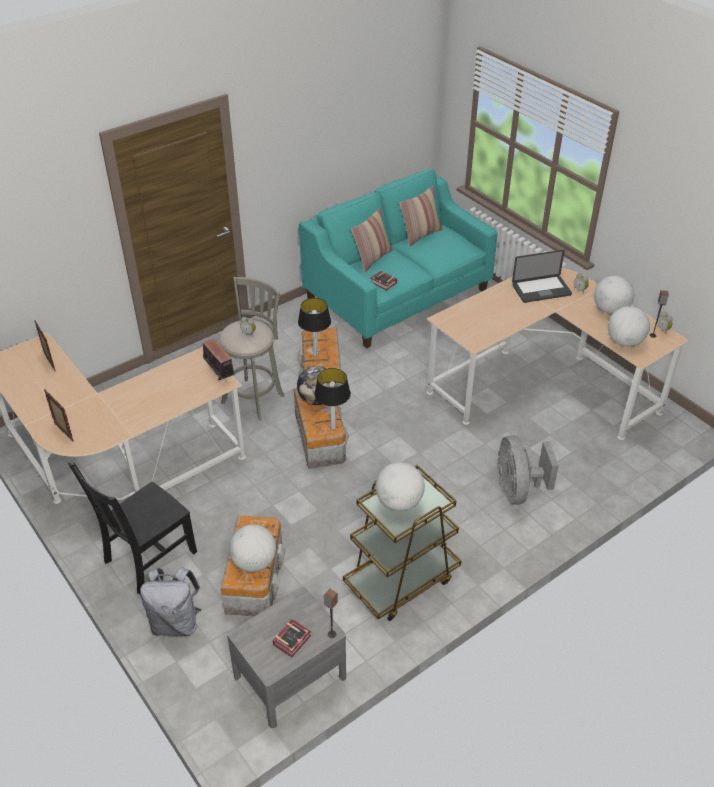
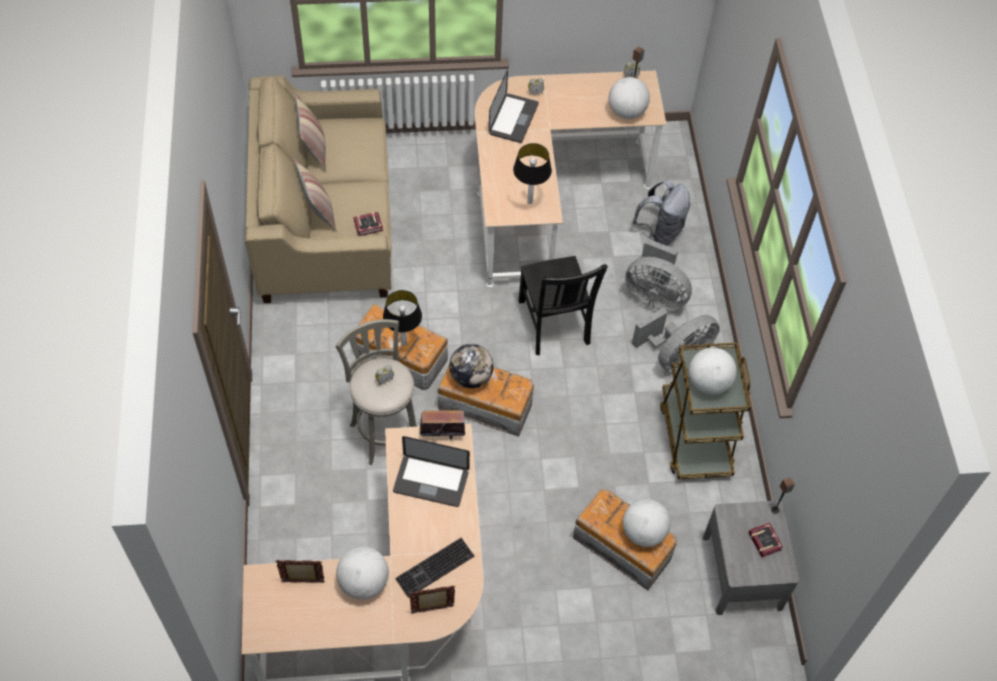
camera: 60 degrees left, 15 degrees up
(99, 419) = (434, 569): none -> keyboard
(147, 558) = (540, 626): black chair -> black chair (554, 324)
(174, 386) = (431, 481): none -> laptop
(176, 623) = (633, 634): grey backpack -> grey backpack (660, 232)
(333, 427) = (518, 385): table lamp -> table lamp (529, 201)
(397, 295) = (325, 223): turquoise sofa -> beige sofa
(470, 530) = (675, 356): none -> grey fan
(610, 310) = (579, 92): globe -> globe (364, 582)

